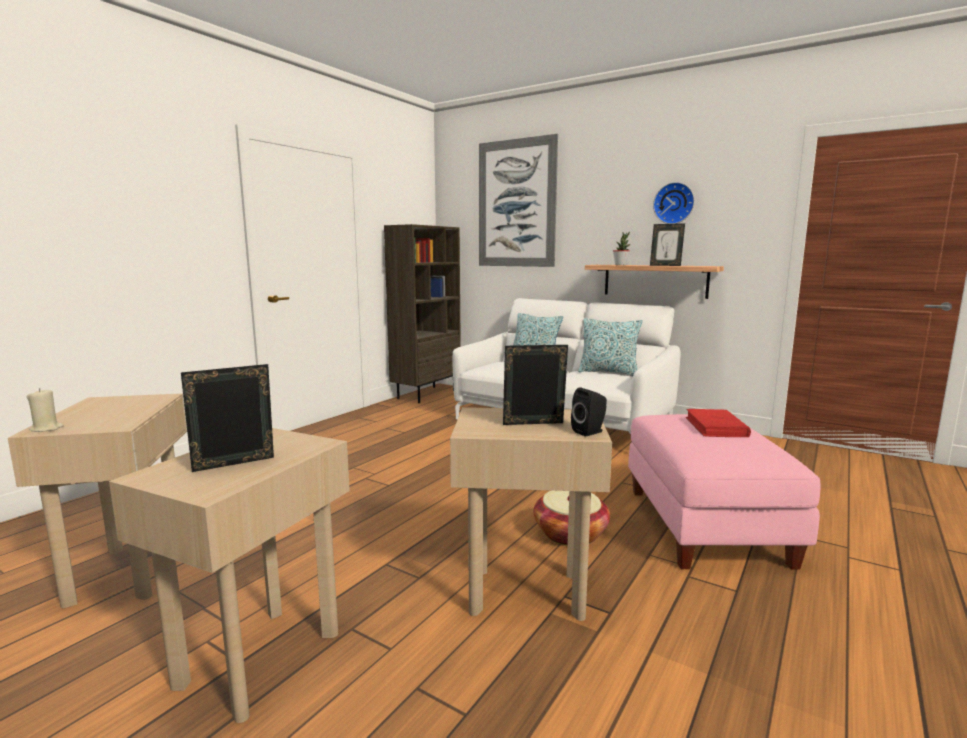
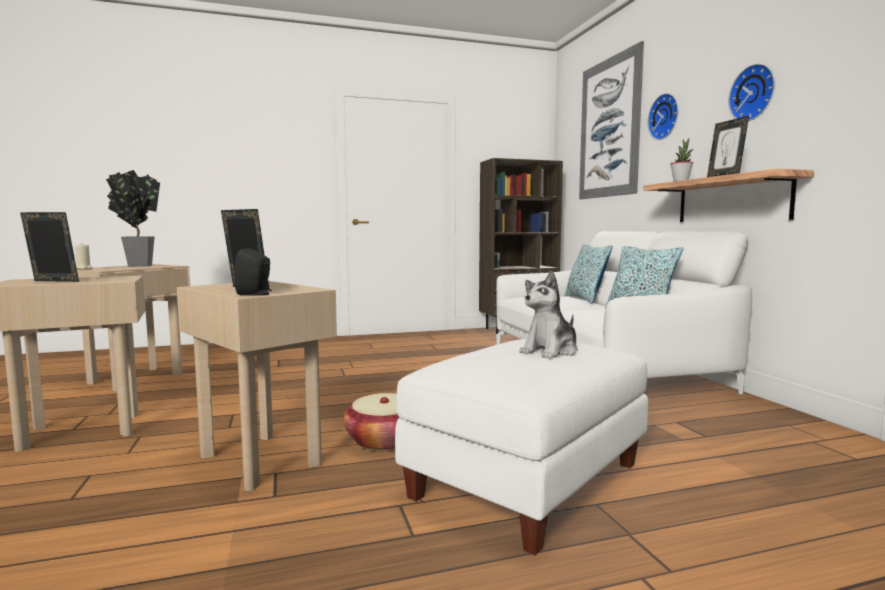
camera: 40 degrees right, 5 degrees down
(96, 406) = (136, 265): none -> potted plant
(585, 205) = (665, 117): none -> wall clock
(703, 524) = (527, 479): pink ottoman -> white ottoman
(716, 427) = (550, 351): red book -> plush toy

